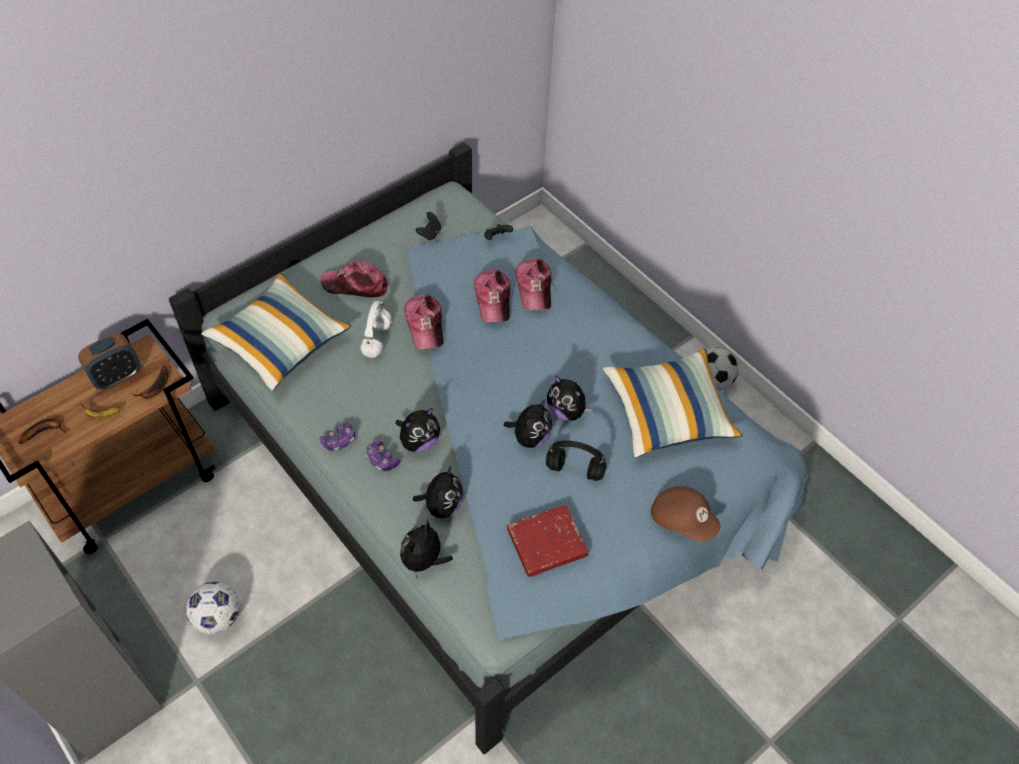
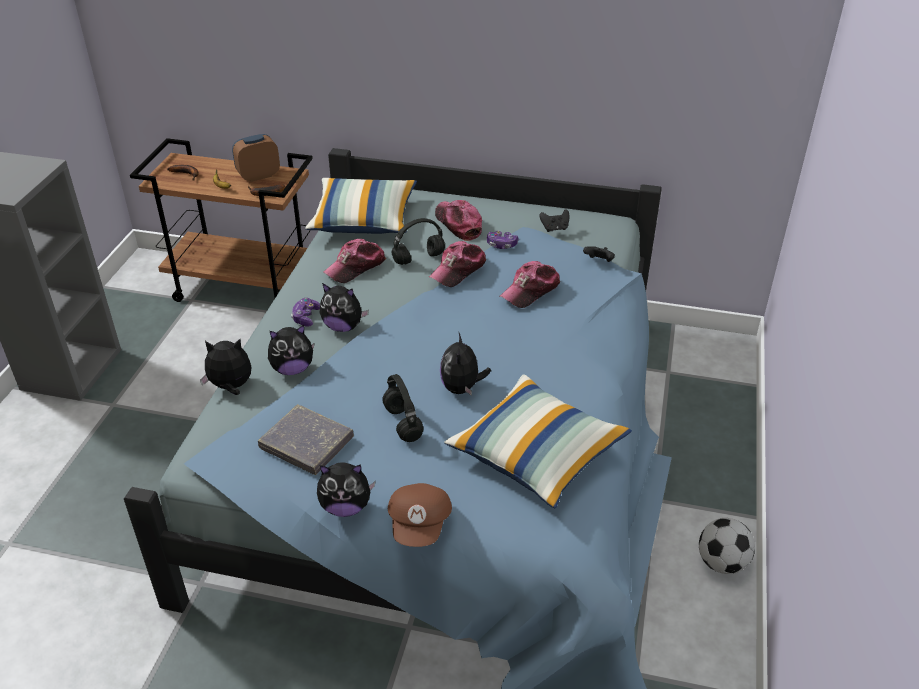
camera: 55 degrees right, 15 degrees down
(117, 376) = (258, 176): alarm clock -> alarm clock turned 135 degrees clockwise
(217, 617) = (172, 385): football -> none
(339, 440) = (303, 289): game controller -> game controller (501, 245)
(377, 340) = (418, 259): white headphones -> black headphones
(530, 437) = (409, 380): plush toy -> plush toy (346, 507)
(534, 288) = (573, 305): cap -> cap (355, 267)
(547, 543) = (306, 443): red book -> grey book

